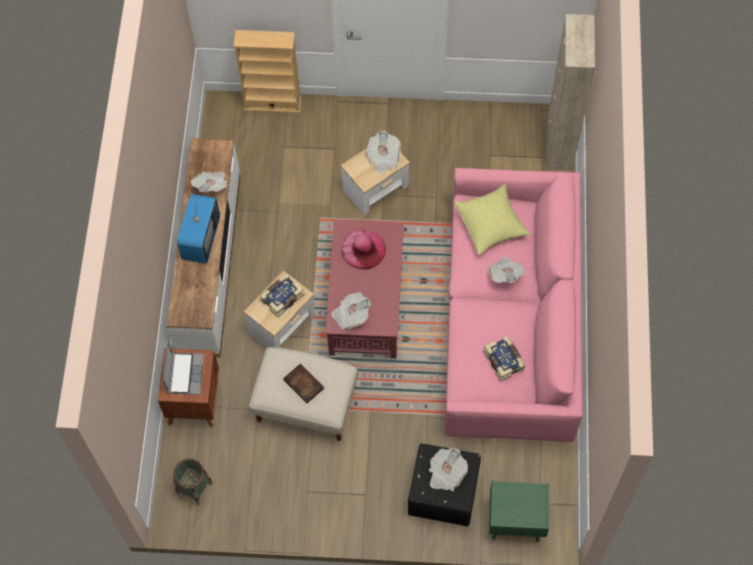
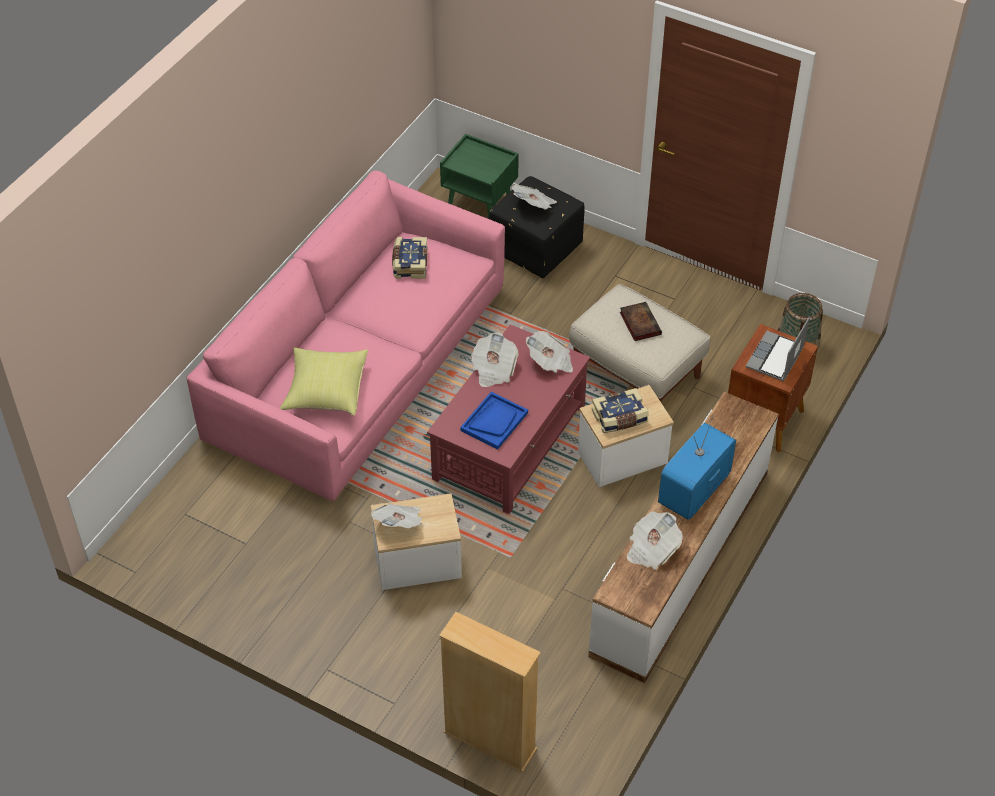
camera: 155 degrees left, 15 degrees down
(363, 249) = (494, 421): pink hat -> blue tray
(505, 274) = (348, 337): newspaper -> newspaper (493, 370)
(559, 145) = (152, 519): beige cabinet -> none

